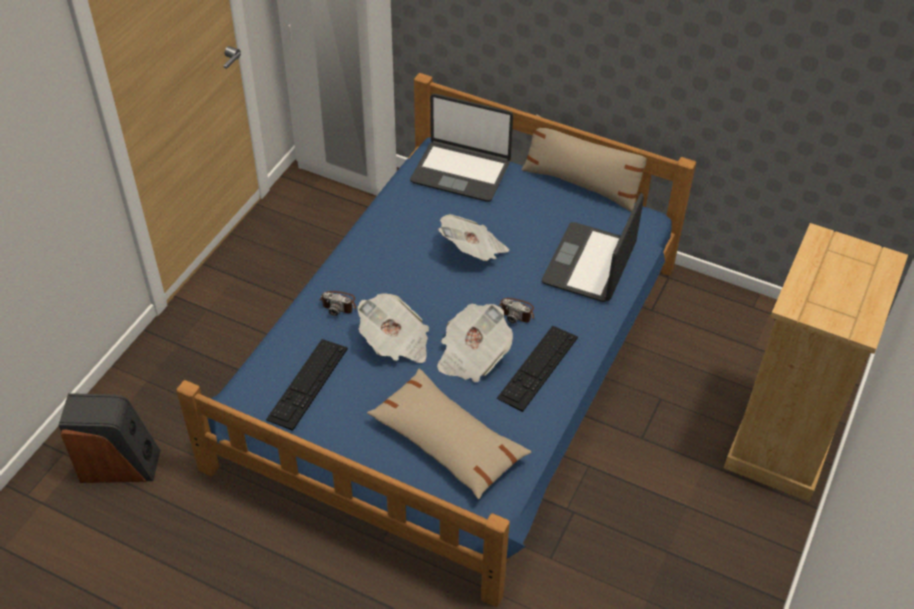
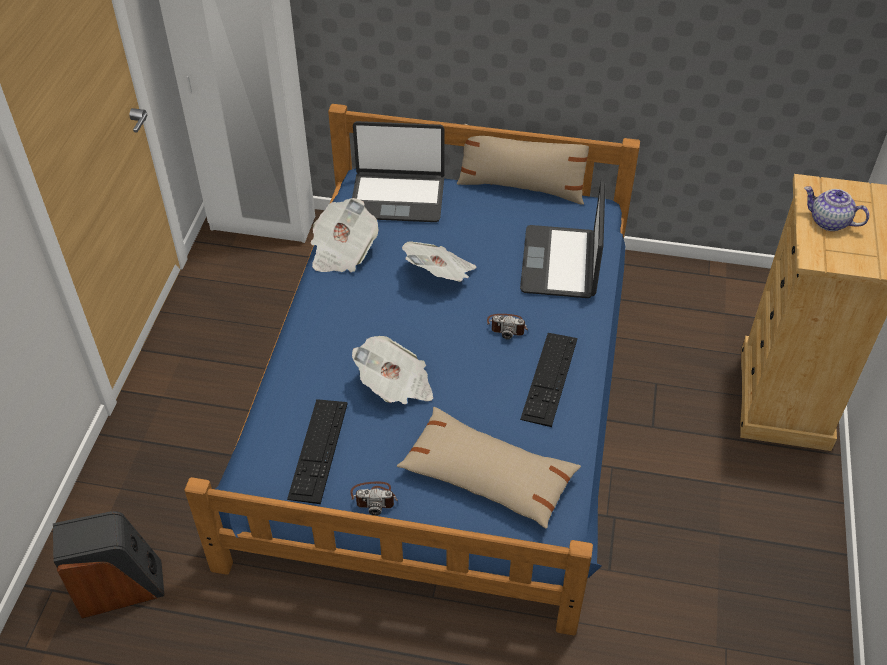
camera: 15 degrees left, 0 degrees up
(339, 304) = (321, 358): camera -> camera (374, 498)
(472, 356) = (479, 381): newspaper -> newspaper (342, 251)
(822, 275) = (828, 222): none -> teapot

